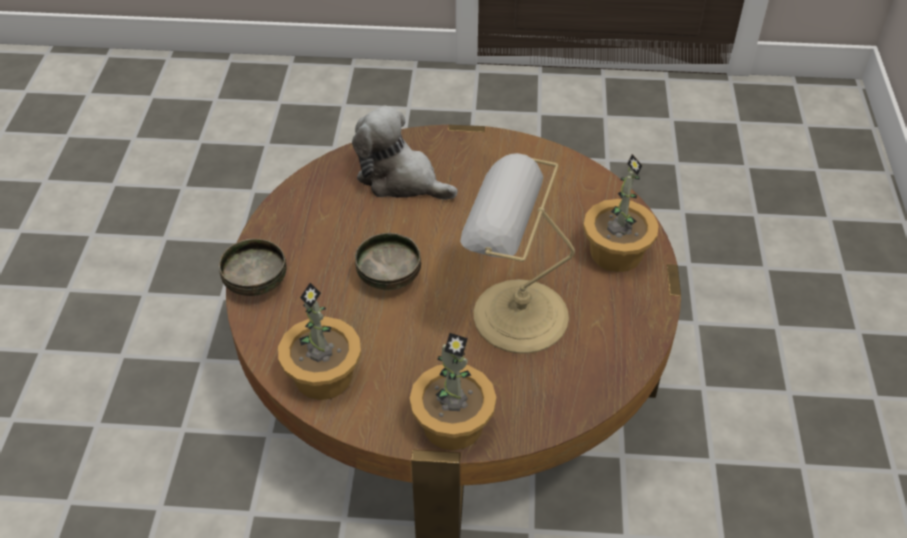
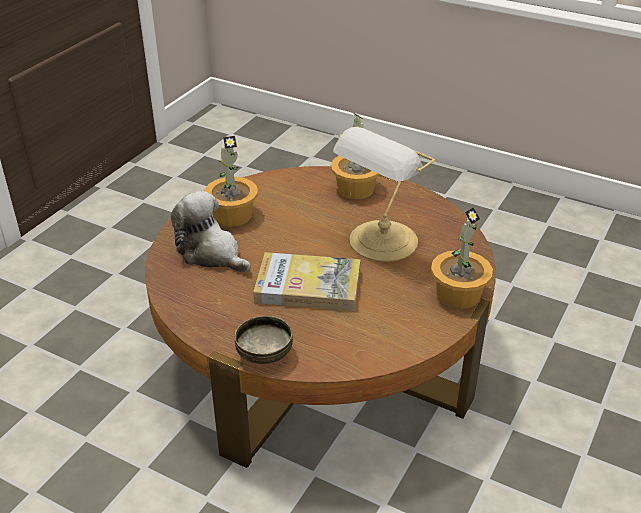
camera: 65 degrees left, 10 degrees down
(324, 375) = (382, 341): potted plant -> potted plant (232, 215)
(389, 277) = (308, 286): bowl -> book
(401, 179) = (211, 253): plush toy -> plush toy turned 75 degrees clockwise

